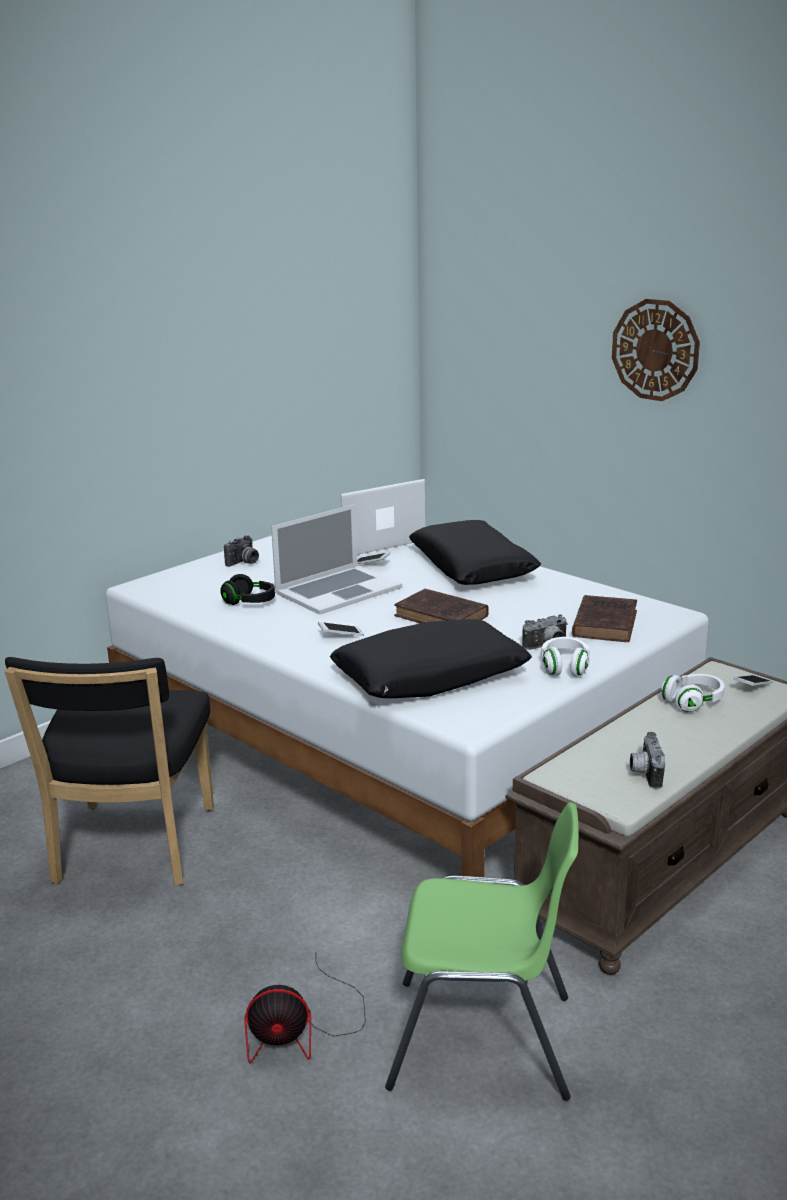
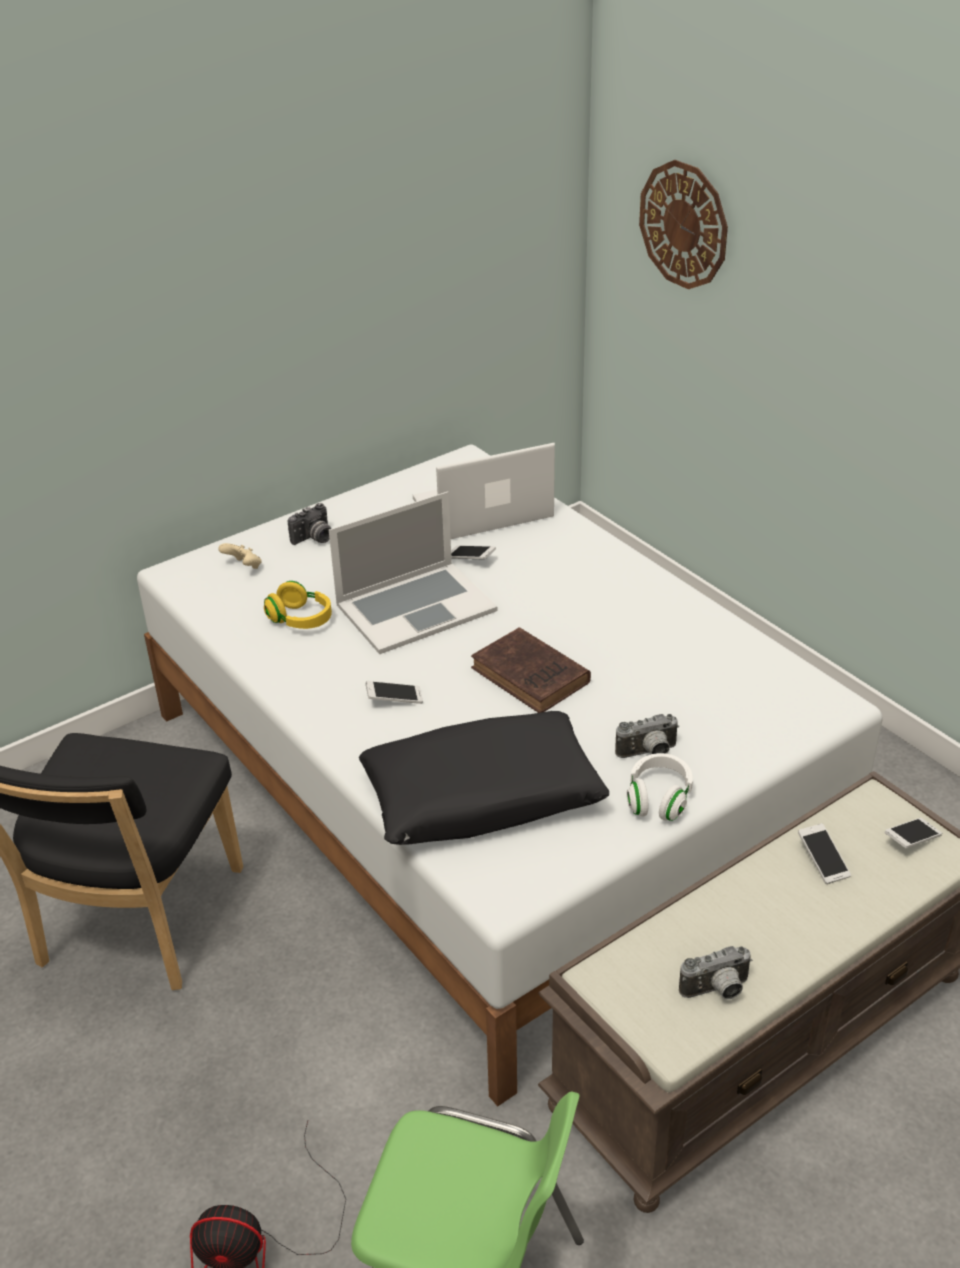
camera: 10 degrees right, 15 degrees up
(193, 580) = (244, 567): none -> beige game controller
(249, 602) = (300, 619): black headphones -> yellow headphones
(472, 567) = (599, 578): black pillow -> none
(605, 623) = (738, 714): brown book -> none
(644, 774) = (717, 991): camera -> camera turned 120 degrees counterclockwise
(655, 350) = (883, 302): wall clock -> wall clock (684, 225)
(693, 702) = (822, 860): white headphones -> phone

